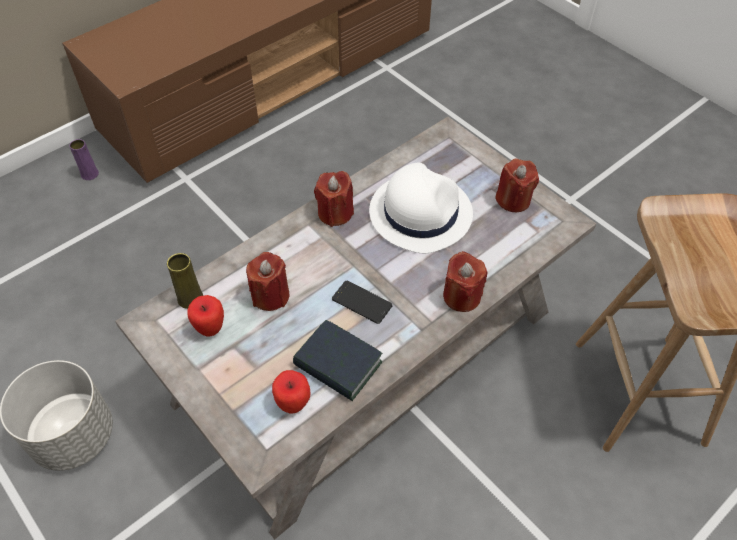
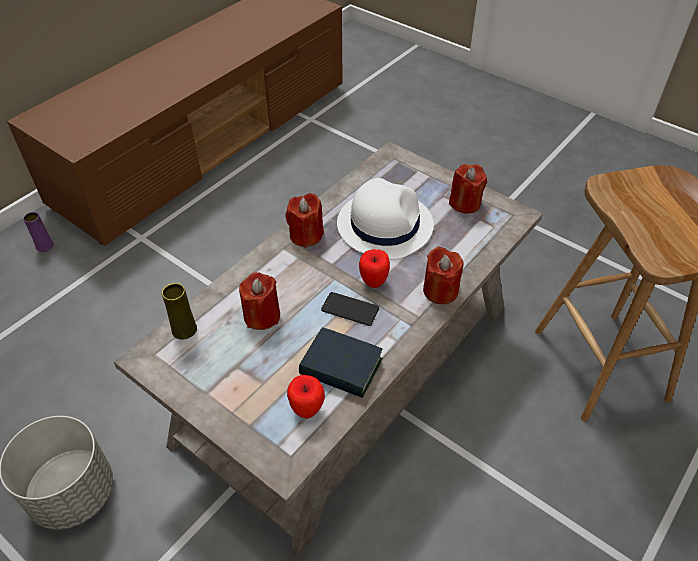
camera: 10 degrees left, 5 degrees down
(210, 328) = (210, 354): apple -> apple (373, 282)

